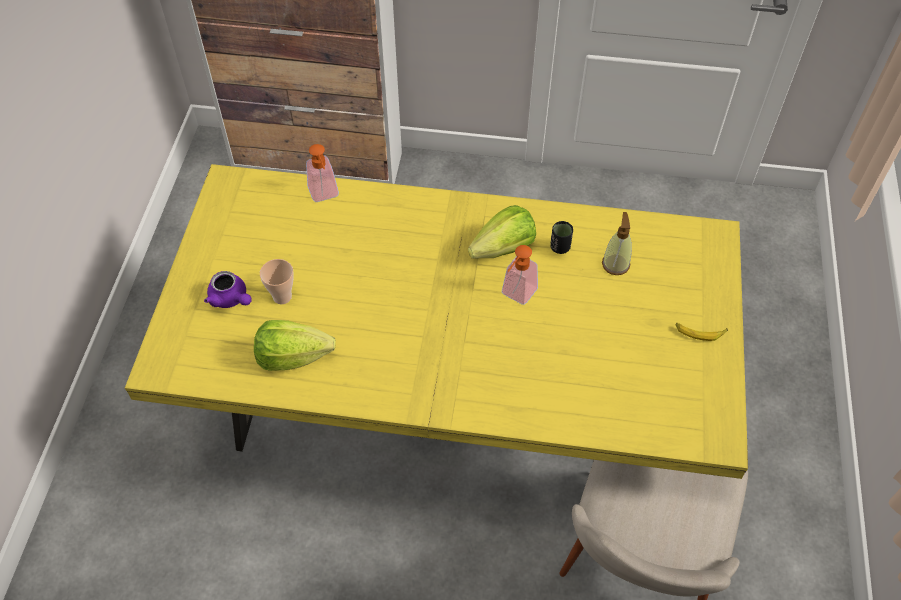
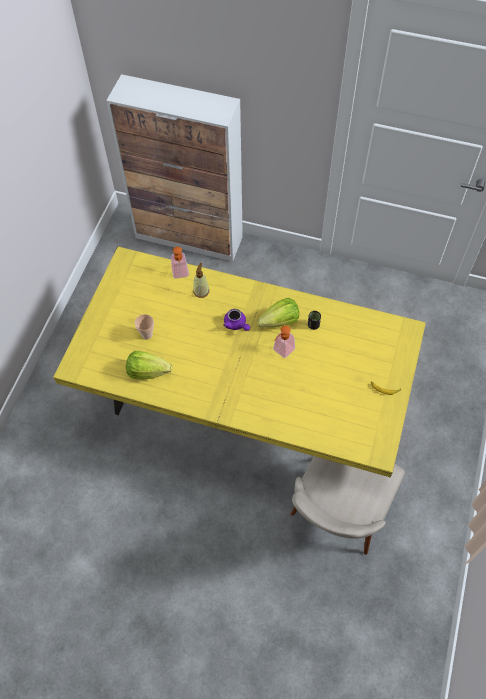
camera: 10 degrees right, 5 degrees up
(231, 299) = (118, 332): purple teapot -> purple teapot (236, 325)
(615, 264) = (344, 340): soap dispenser -> soap dispenser (201, 291)

